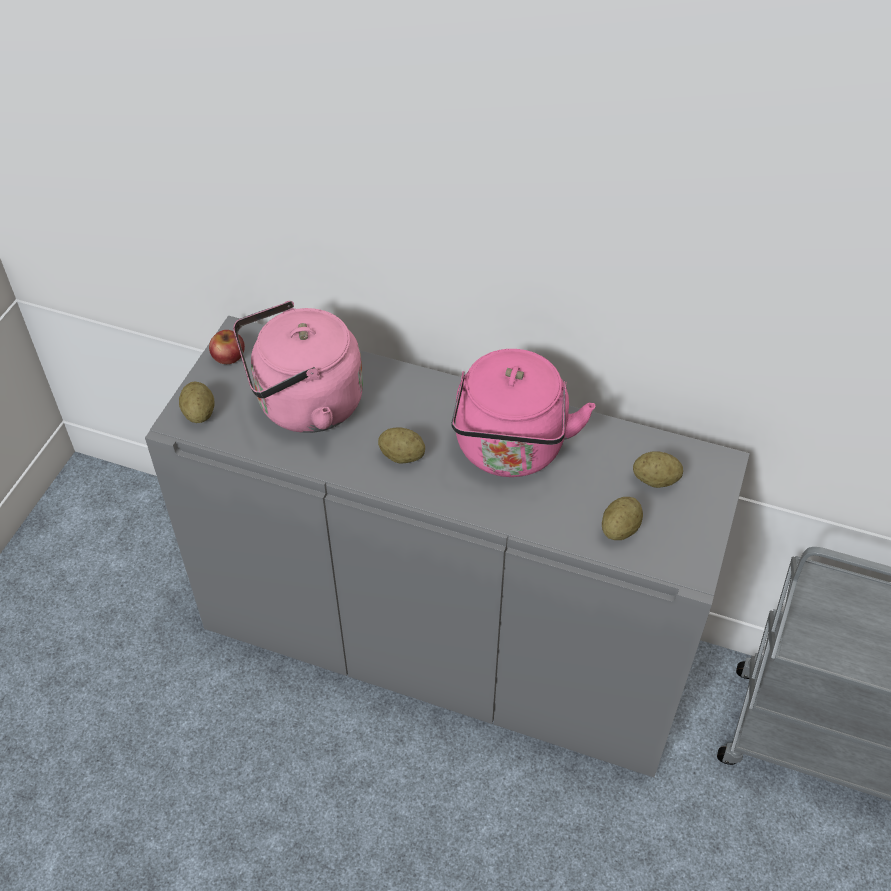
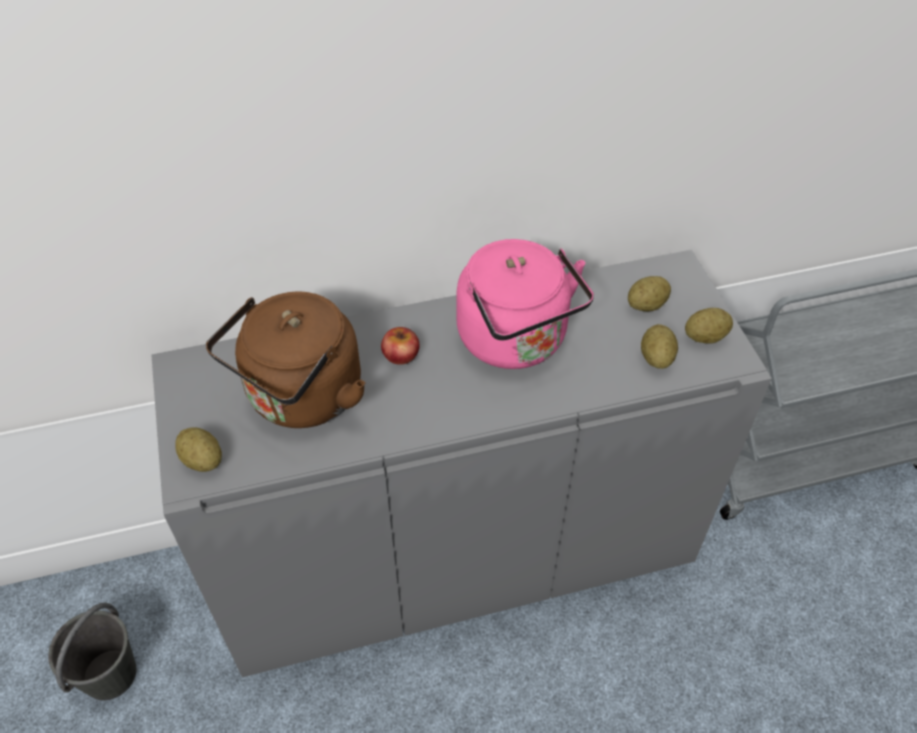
camera: 35 degrees left, 0 degrees up
(117, 568) = (109, 675): none -> grey bucket
(228, 356) = (185, 391): apple -> apple (401, 354)
(304, 405) = (301, 398): pink kettle -> brown kettle
(402, 456) = (430, 395): potato -> potato (705, 337)

